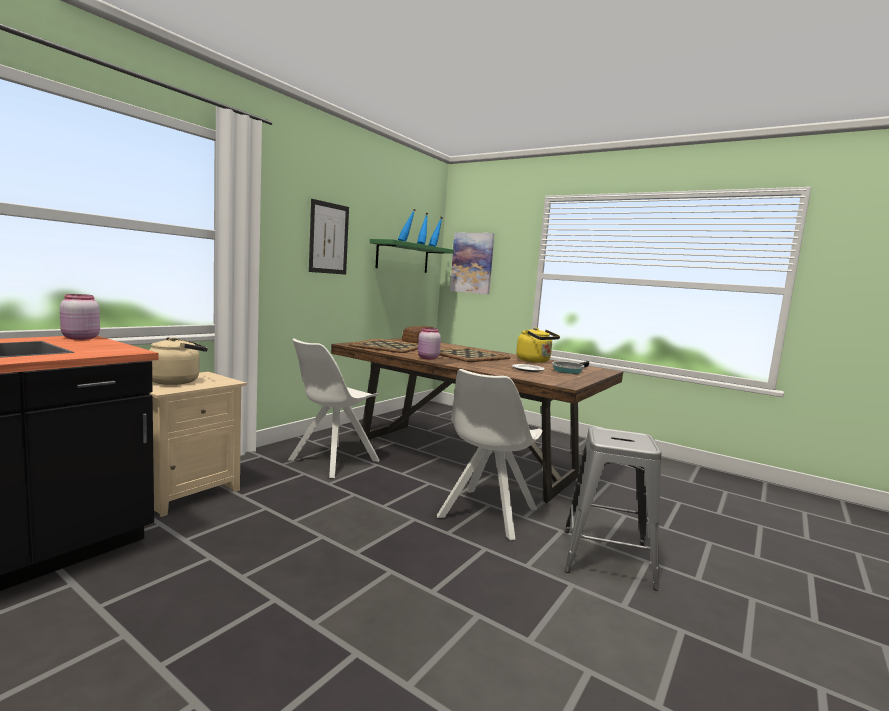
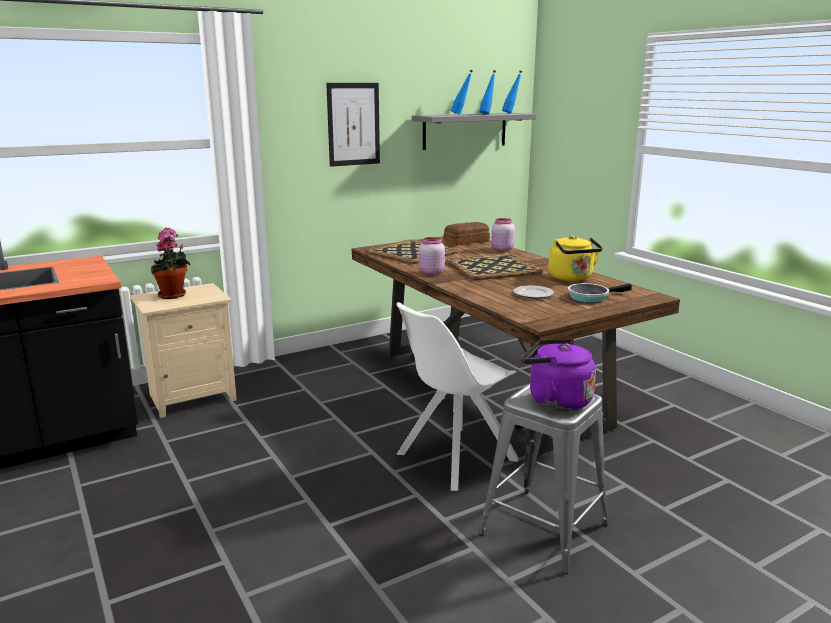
camera: 25 degrees right, 10 degrees up
(79, 338) = (84, 261): pink jar -> pink jar (501, 249)
(177, 381) = (174, 296): beige kettle -> potted plant
(332, 461) = (342, 377): white chair -> none
(403, 257) = (465, 130): green shelf -> grey shelf
(472, 263) = (563, 129): picture -> none
(626, 439) = (555, 400): none -> purple kettle

